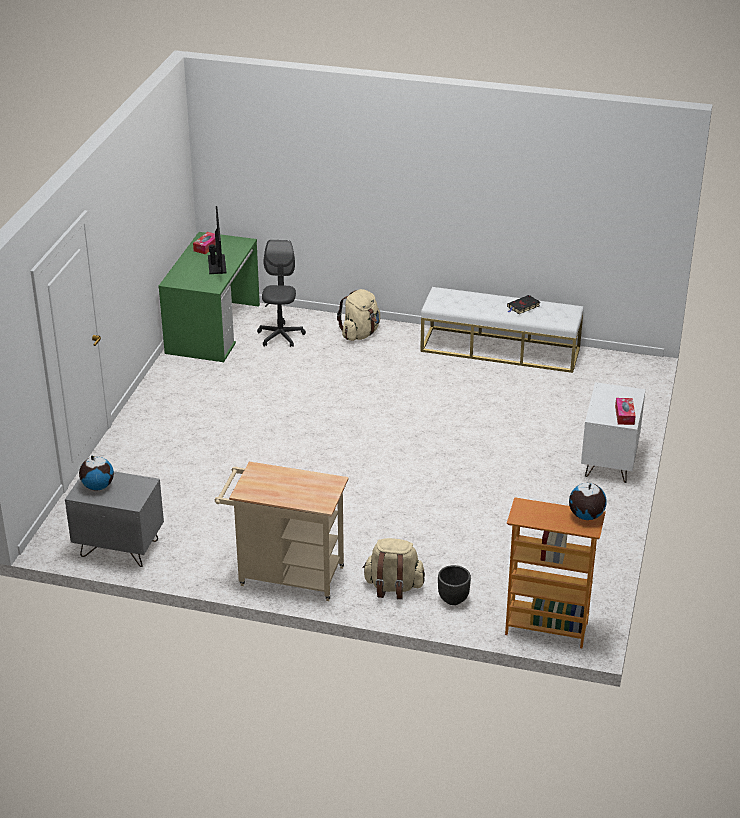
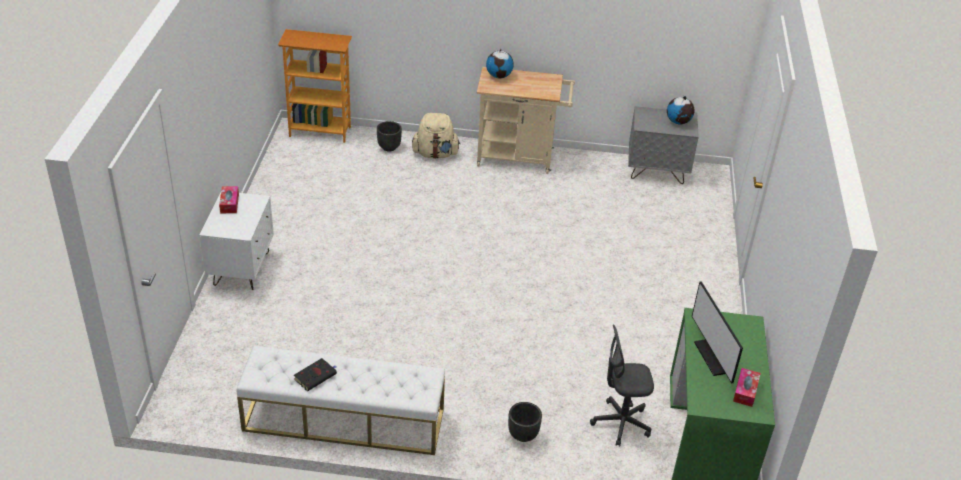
camera: 170 degrees right, 5 degrees up
(280, 336) = (621, 423): grey office chair -> grey office chair turned 90 degrees clockwise
(360, 334) = (523, 435): beige backpack -> black planter
(585, 516) = (293, 41): globe -> globe (499, 76)

